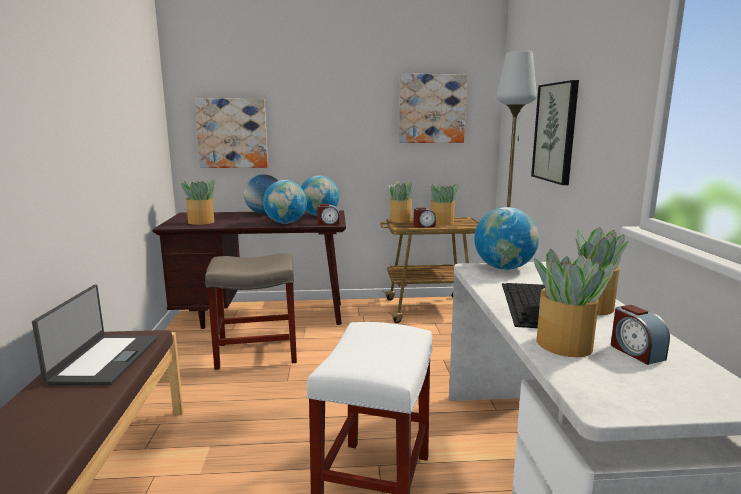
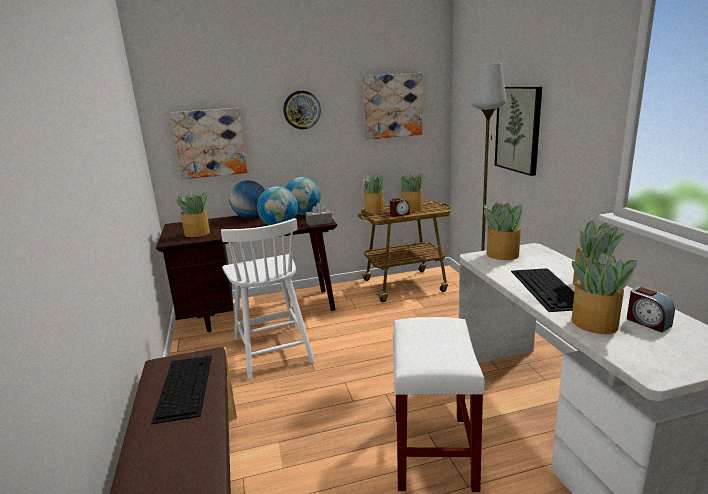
camera: 10 degrees left, 5 degrees up
(104, 360) = (184, 386): laptop -> keyboard
(255, 353) = (272, 349): beige stool -> white chair
(328, 223) = (319, 222): alarm clock -> grey tissue box
(330, 106) = (301, 110): none -> wall clock
(504, 268) = (502, 254): globe -> potted plant

